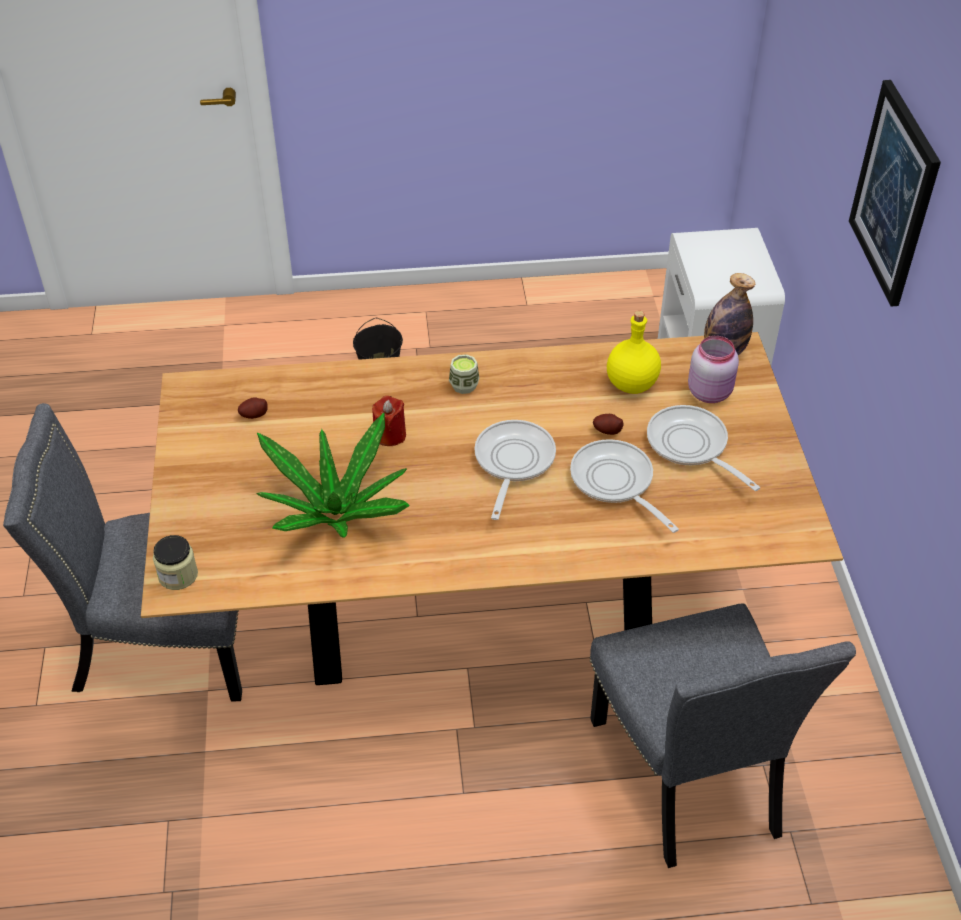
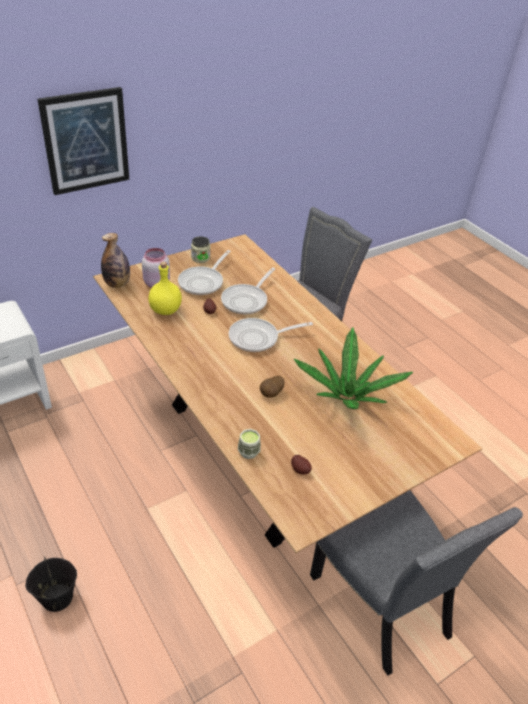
camera: 120 degrees left, 5 degrees down
(178, 575) = (445, 444): jar -> jar (200, 258)
(390, 435) = (271, 394): red candle -> potato
(464, 386) = (207, 375): cup -> cup (248, 452)

